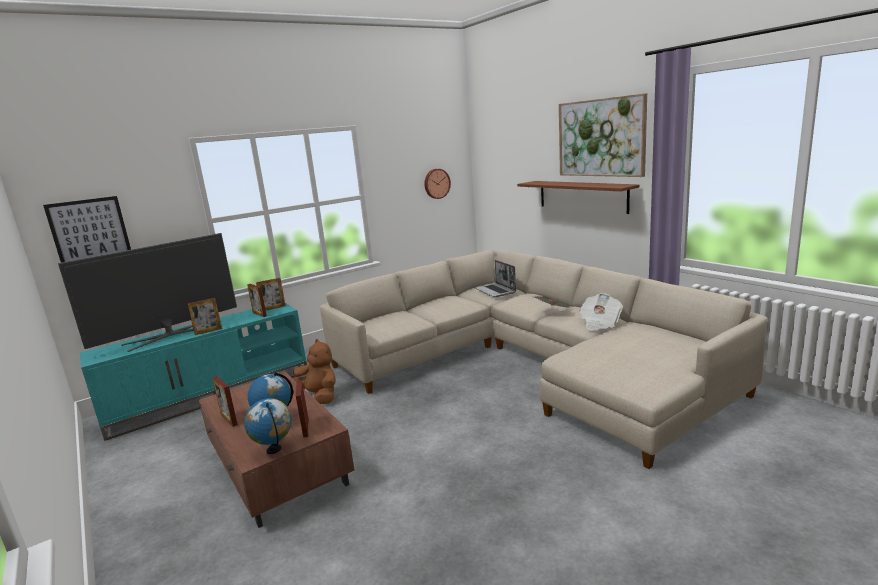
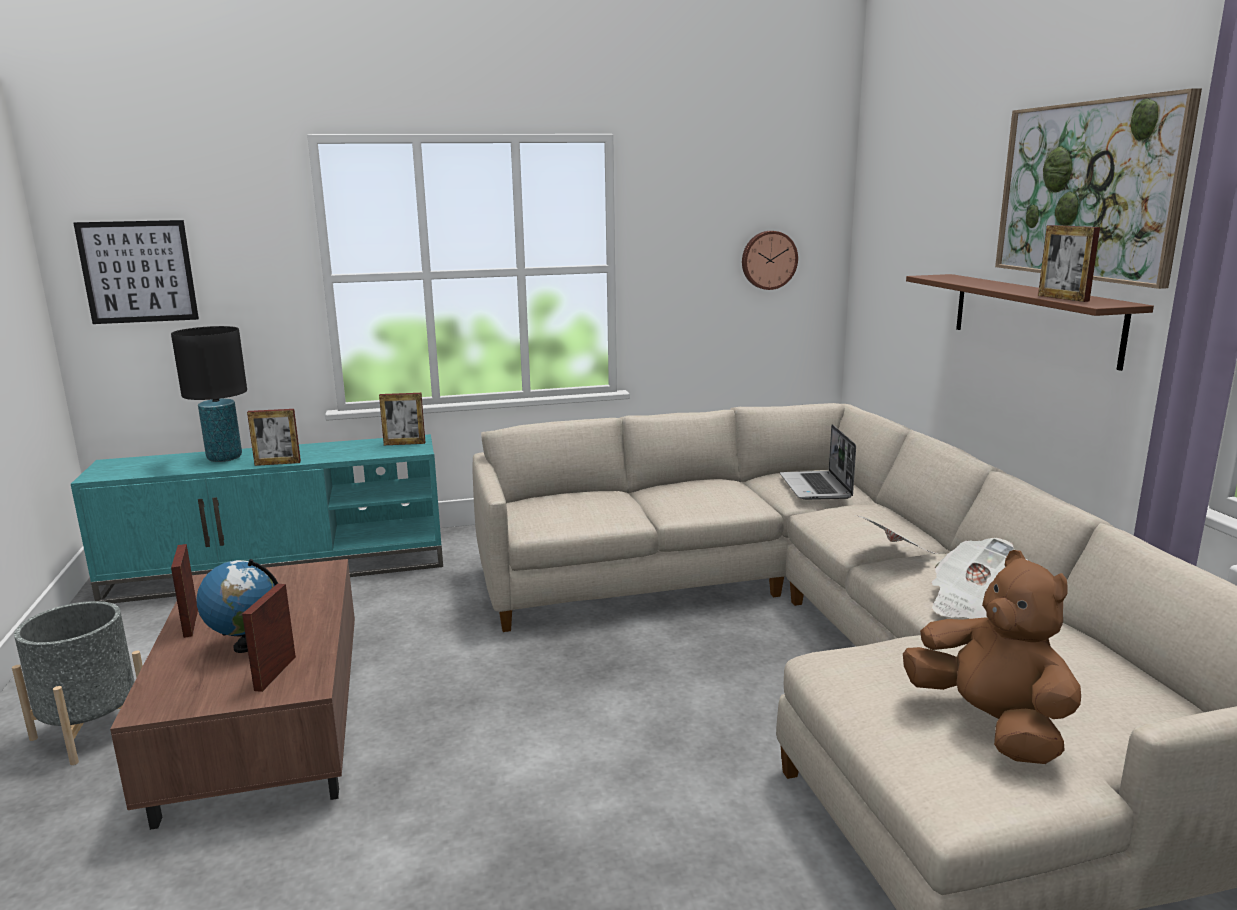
camera: 20 degrees right, 0 degrees up
(169, 335) = (225, 458): television -> black table lamp
(173, 498) = (92, 731): none -> grey planter
(259, 314) = (374, 450): picture frame -> picture frame (1063, 298)
(274, 450) = (193, 700): globe -> none
(319, 396) = (424, 614): brown plush toy -> brown plush toy (990, 724)

